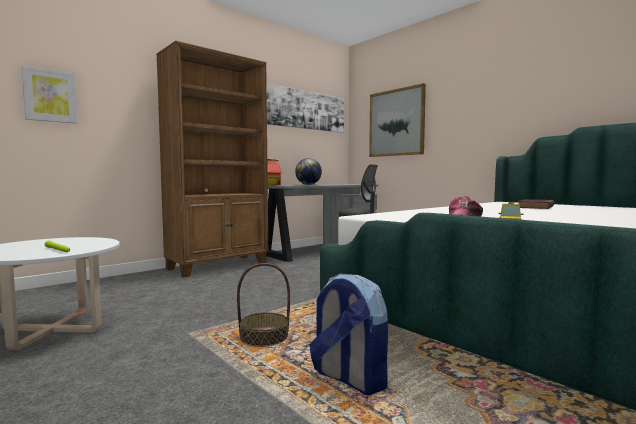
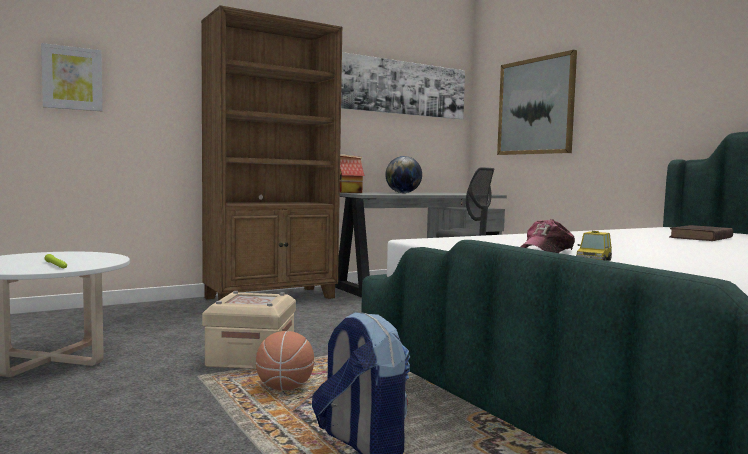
camera: 10 degrees right, 0 degrees up
(225, 314) = (251, 357): none -> beige storage box
(264, 337) = (284, 388): basket -> basketball

